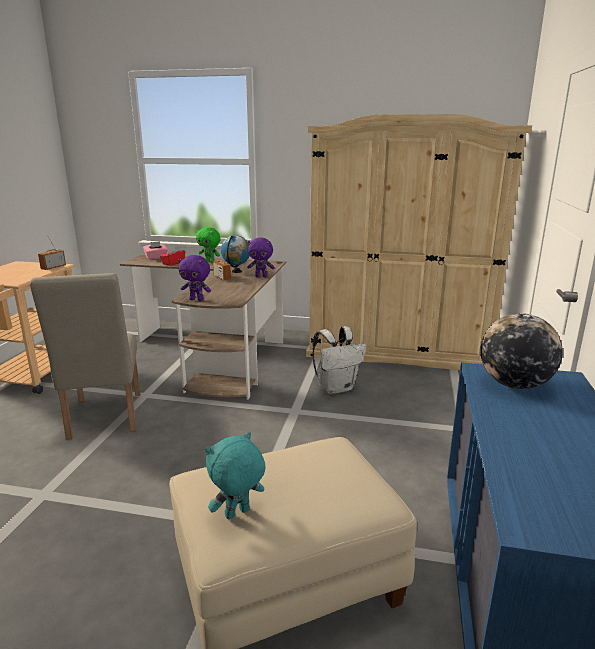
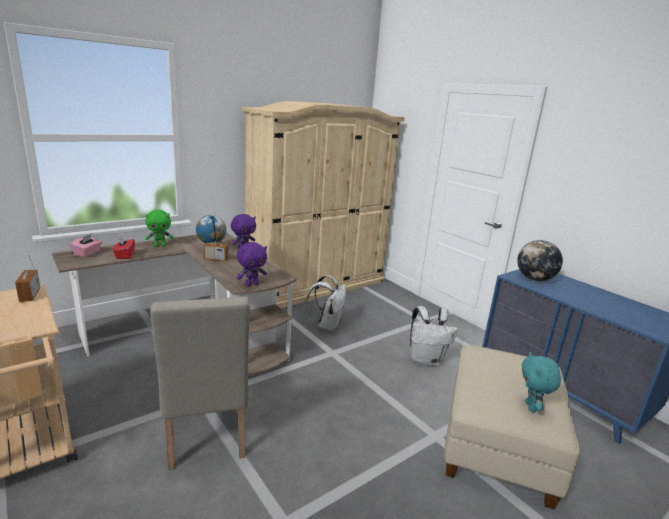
camera: 50 degrees left, 0 degrees up
(104, 419) = (205, 438): beige chair -> beige chair turned 45 degrees clockwise
(380, 464) = (426, 360): none -> white backpack

